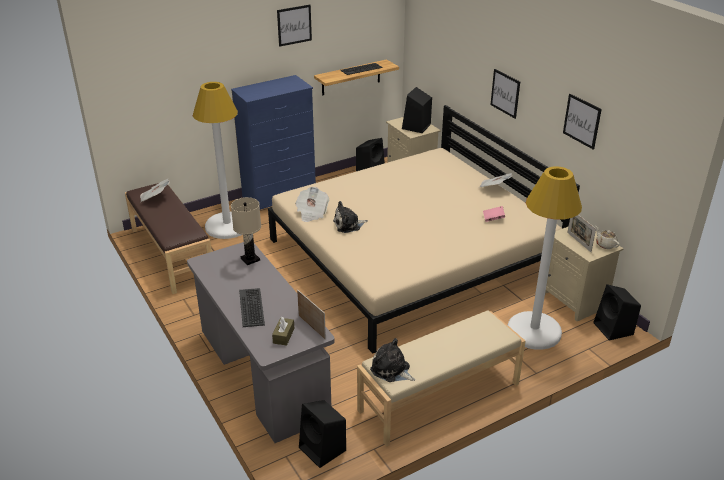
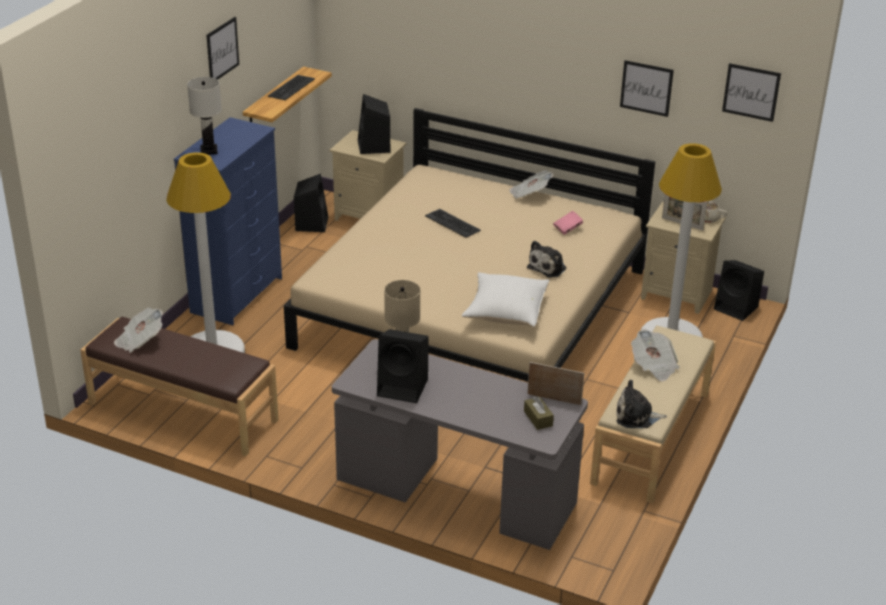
camera: 35 degrees left, 0 degrees up
(252, 307) = (471, 405): keyboard -> keyboard (453, 223)
(256, 89) = (209, 151): none -> white table lamp
(312, 213) = (367, 289): newspaper -> newspaper (654, 366)
(323, 449) = (599, 533): black speaker -> black speaker (404, 387)
(348, 225) = (425, 289): plush toy -> plush toy (548, 267)
(382, 259) = (505, 312): none -> white pillow
(505, 93) = (519, 76): picture -> picture (751, 92)

